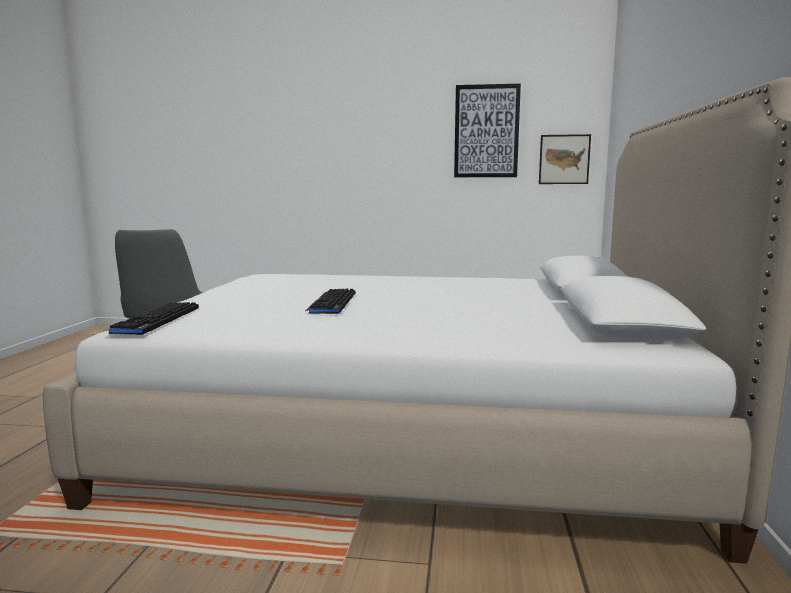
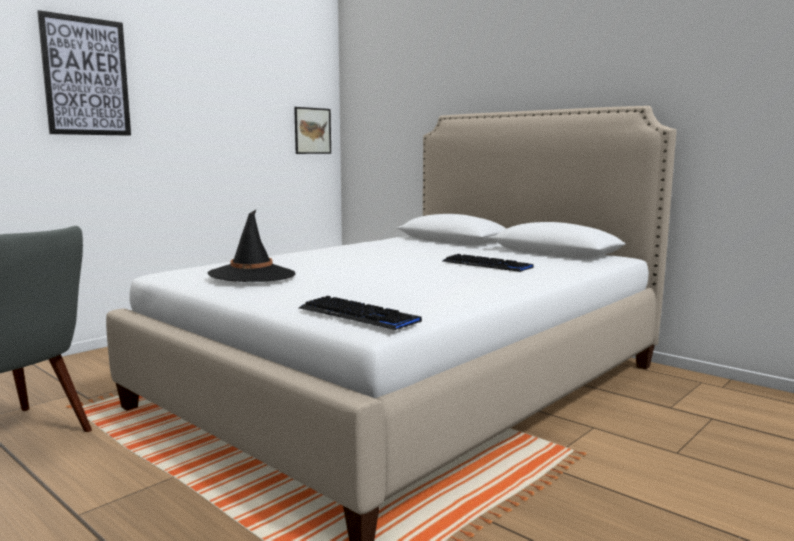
camera: 55 degrees left, 0 degrees up
(268, 283) = (252, 275): none -> black hat
(332, 303) = (388, 275): keyboard -> keyboard (487, 265)
(486, 131) = (250, 99): picture -> picture (86, 77)

